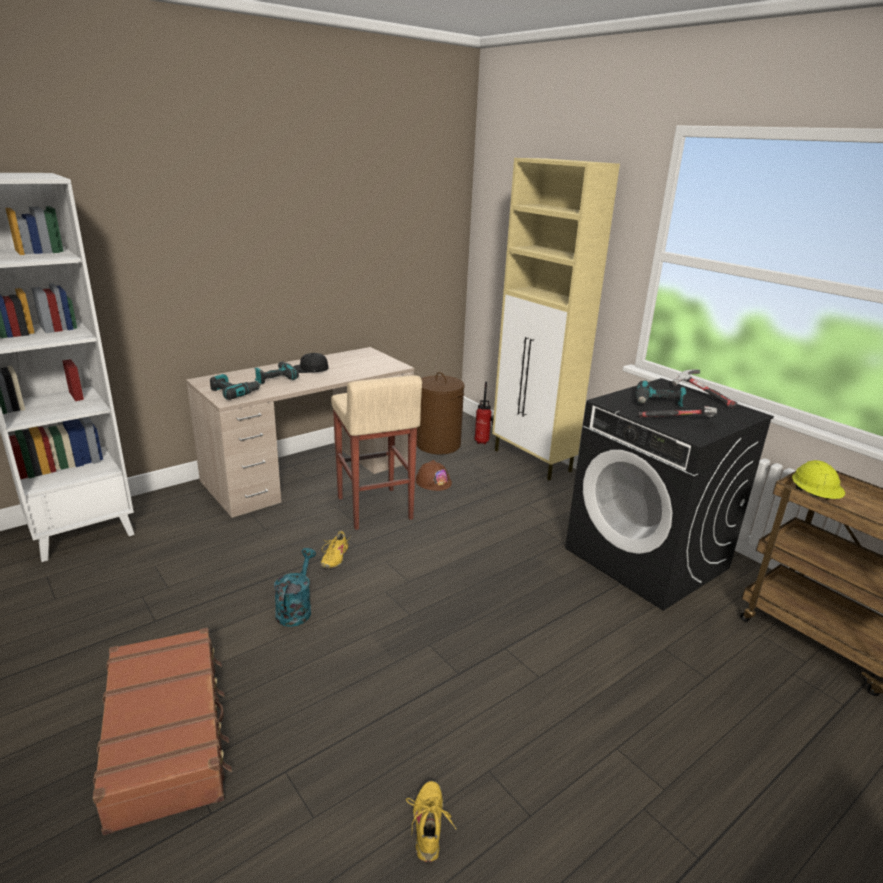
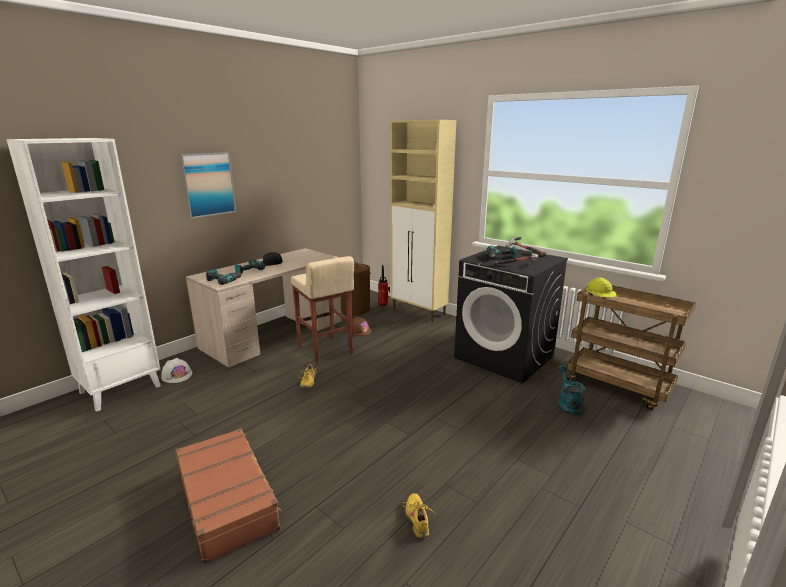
camera: 10 degrees left, 5 degrees down
(160, 520) = (177, 375): none -> white hard hat
(226, 246) = (208, 184): none -> picture
(296, 609) = (291, 414): turquoise watering can -> turquoise watering can (568, 404)

